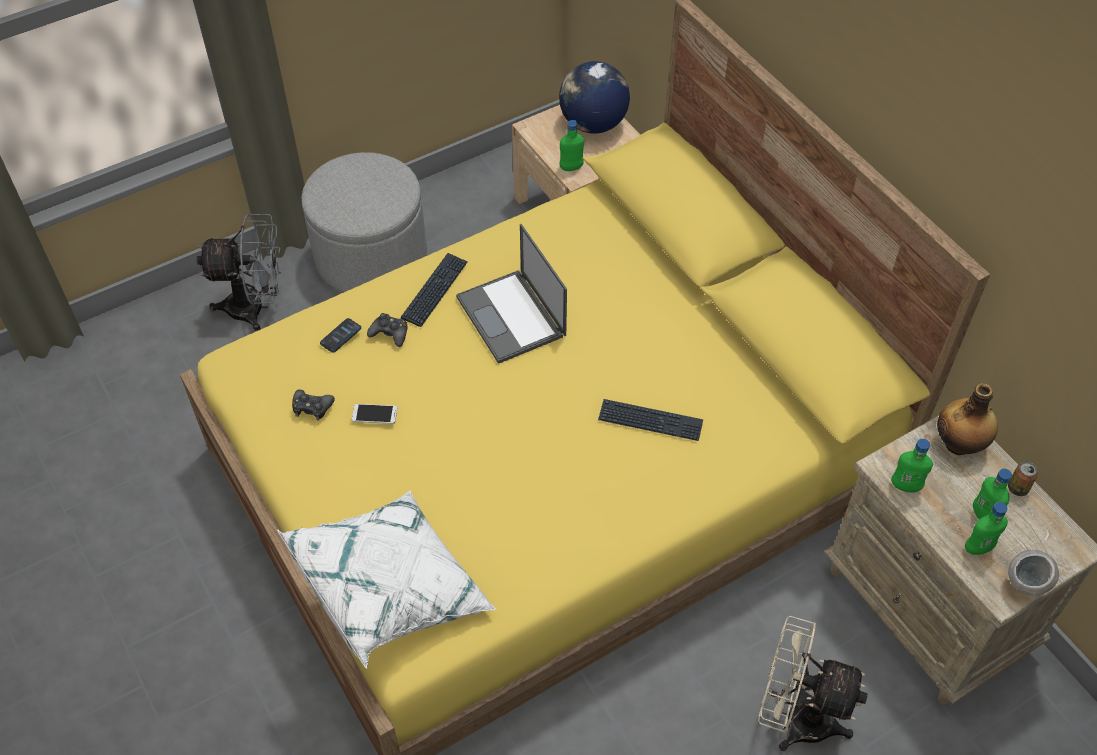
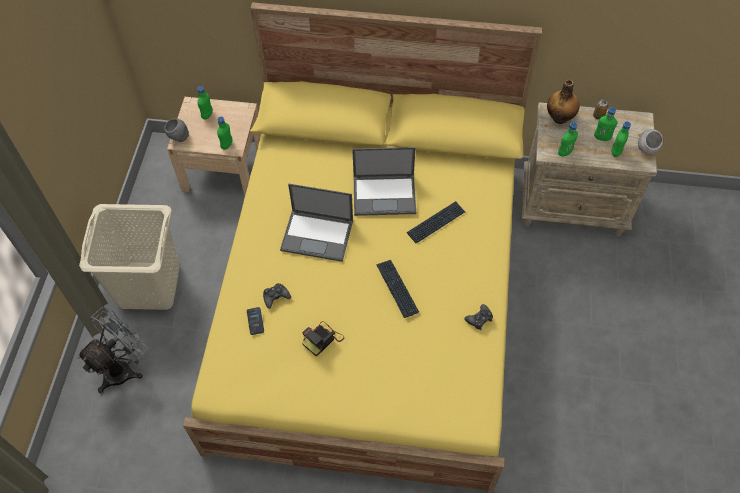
camera: 50 degrees left, 5 degrees up
(312, 407) = (290, 366): black game controller -> black game controller (479, 319)
(371, 256) = (149, 285): grey ottoman -> beige laundry basket
(374, 414) = (322, 339): phone -> camera
(392, 589) = (438, 402): white pillow -> none
(435, 290) = (265, 257): keyboard -> keyboard (397, 288)
(536, 123) = (179, 138): none -> grey bowl
(593, 124) = (207, 115): globe -> green bottle
(637, 343) = (385, 194): none -> laptop
(795, 718) = (584, 295): beige fan -> none

